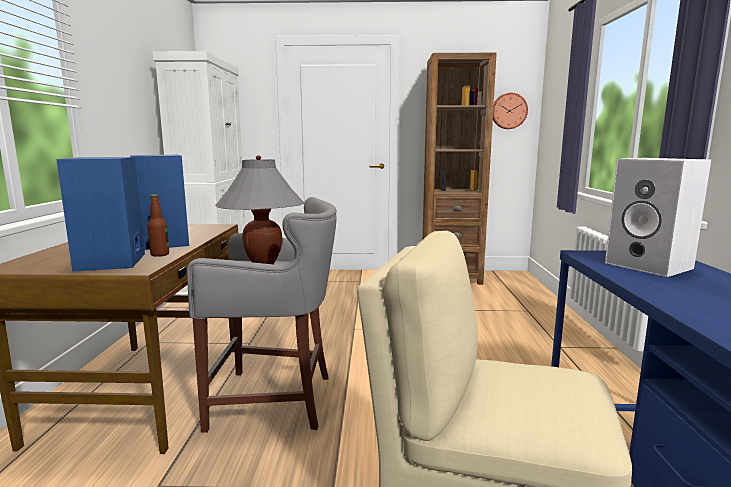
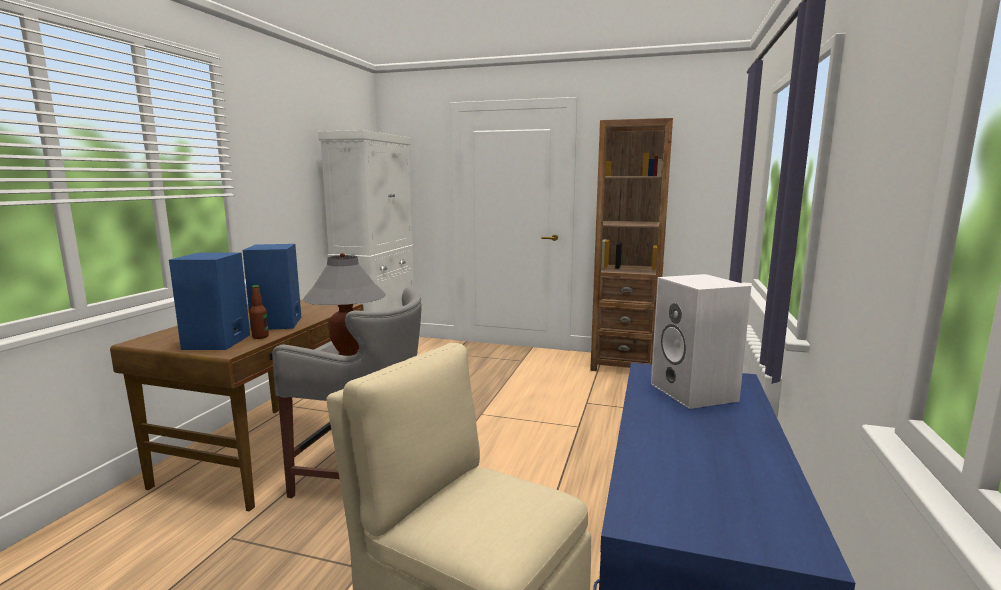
camera: 15 degrees right, 0 degrees up
(508, 111) = (701, 179): wall clock -> none

